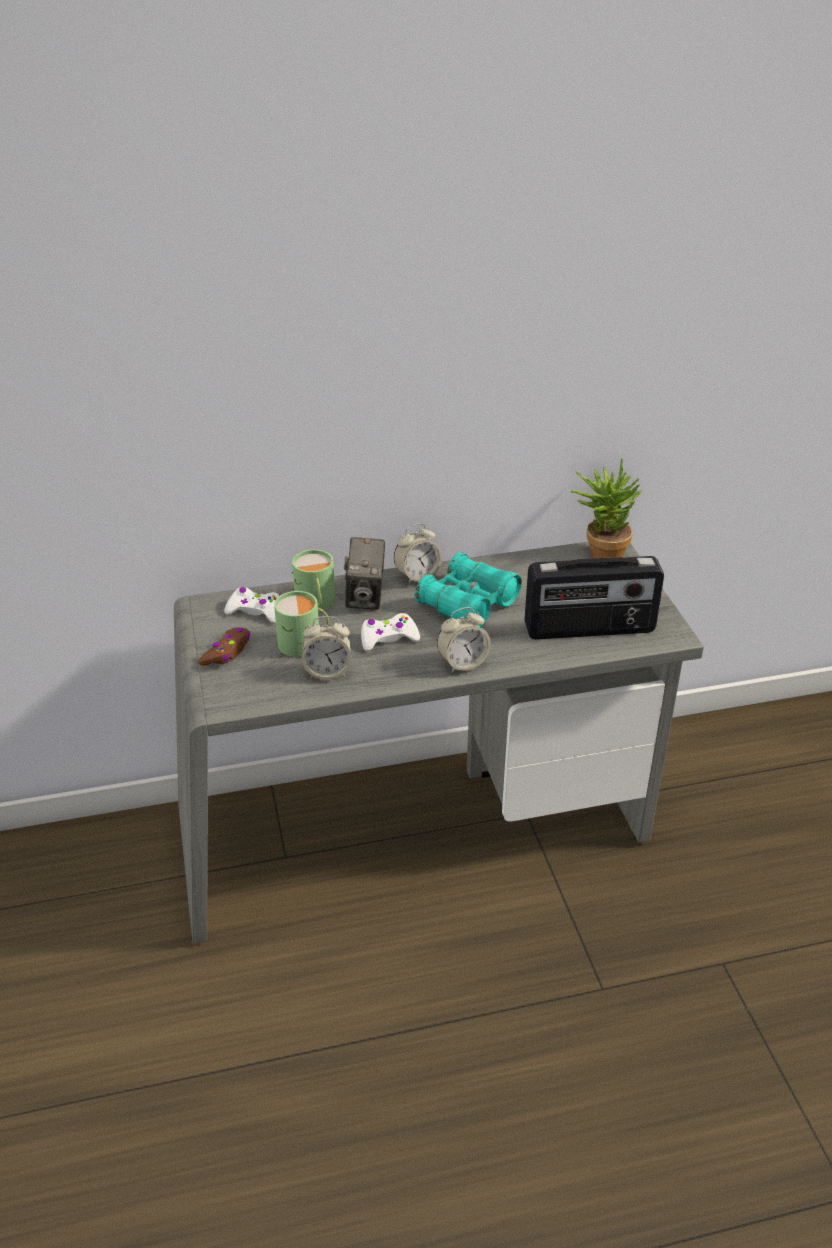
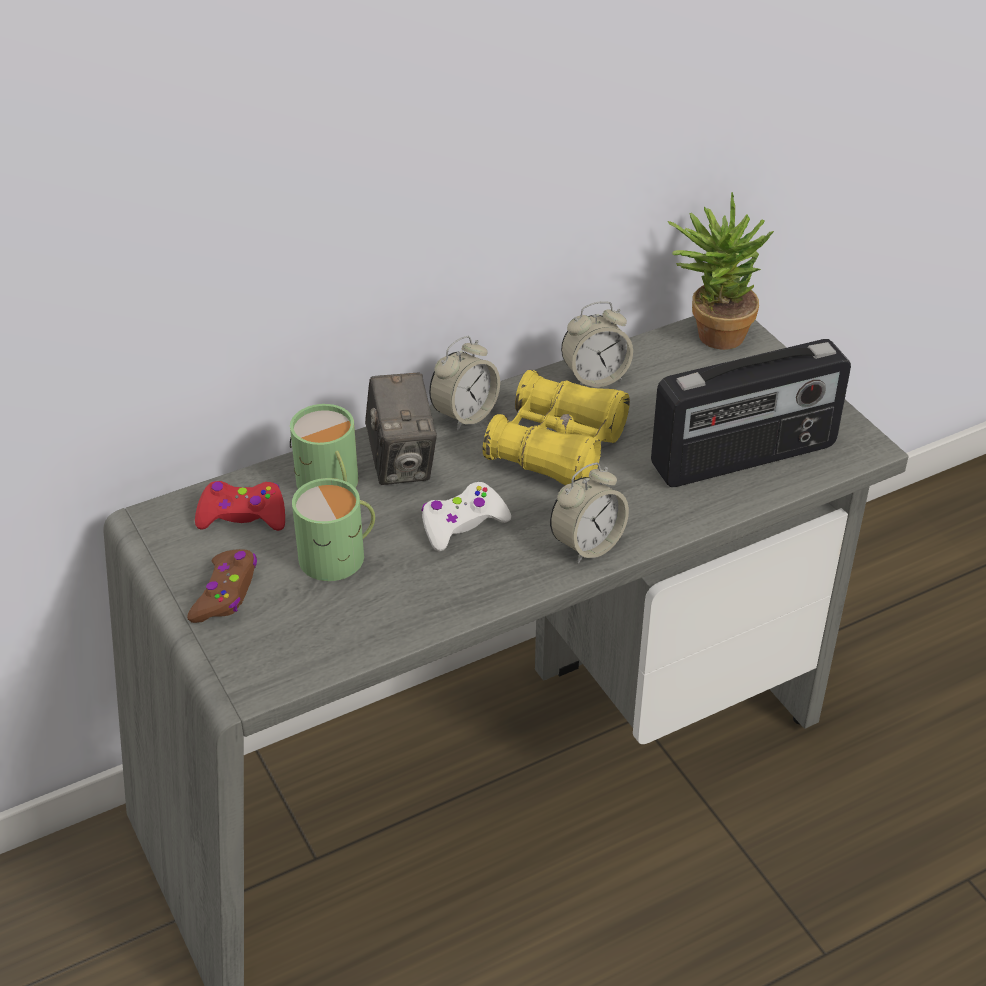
camera: 15 degrees left, 5 degrees up
(255, 611) = (242, 515): white game controller -> red game controller
(327, 672) = (394, 596): alarm clock -> alarm clock (595, 377)
(468, 604) = (557, 448): turquoise binoculars -> yellow binoculars

